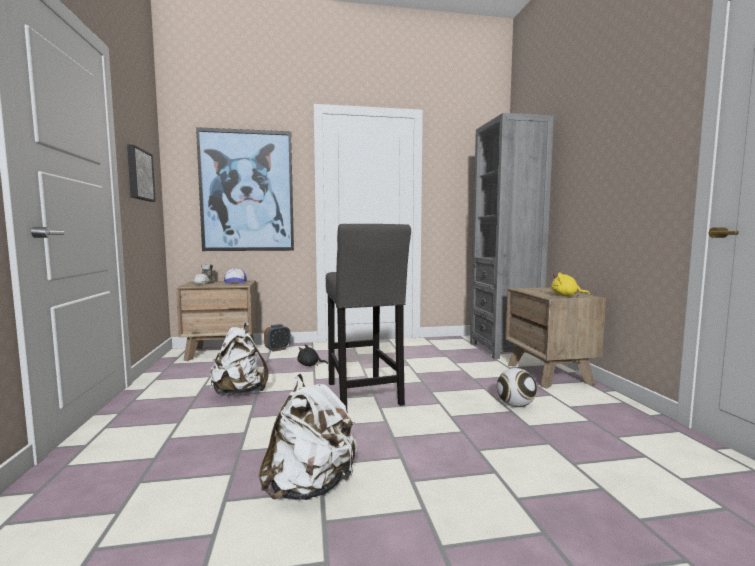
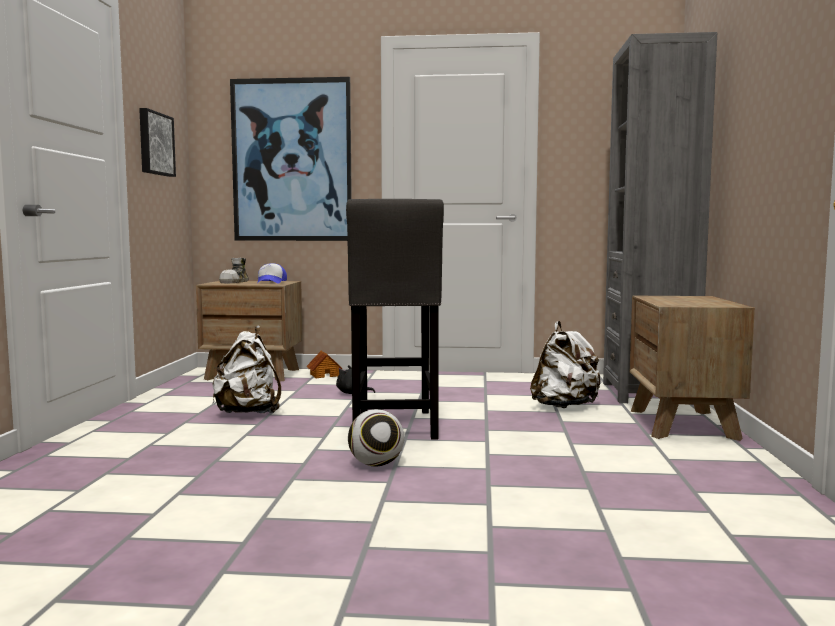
camera: 15 degrees right, 0 degrees up
(277, 349) = (324, 375): alarm clock -> toy house
(311, 487) = (269, 494): white backpack -> white backpack (564, 407)
(515, 405) = (589, 451): football -> football (376, 464)
(566, 296) = (696, 304): yellow plush toy -> none

